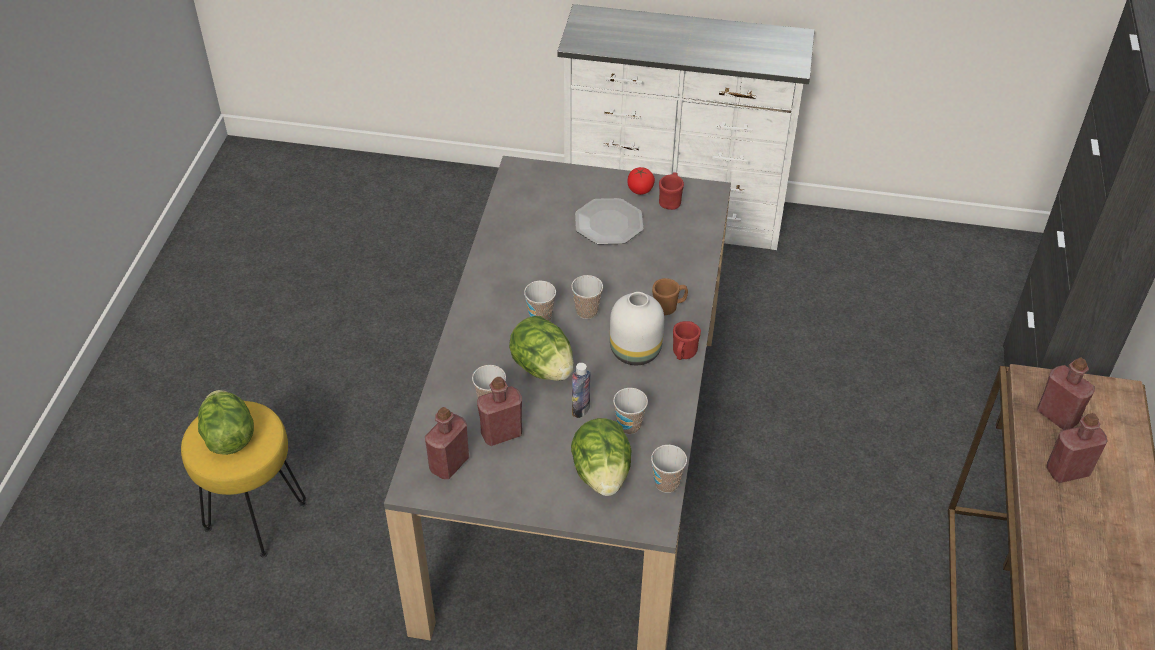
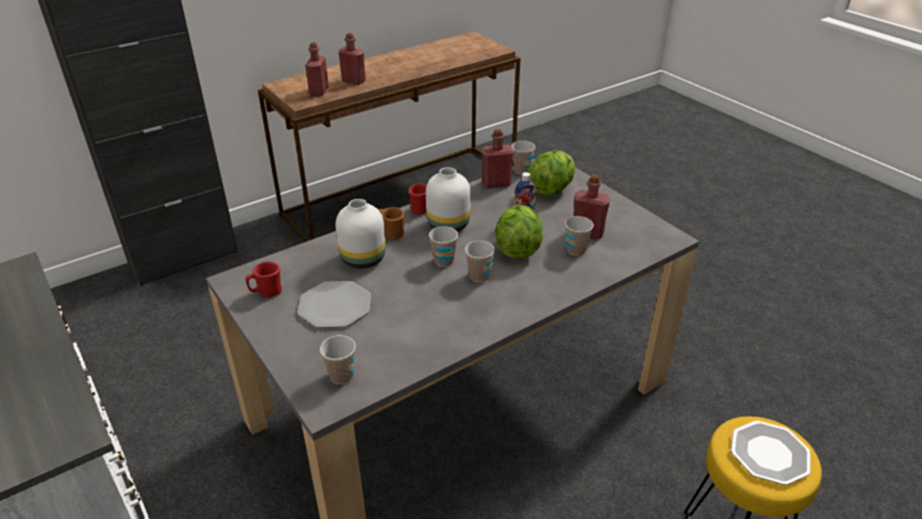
camera: 135 degrees left, 10 degrees down
(229, 437) = (769, 453): lettuce -> plate
(449, 464) = (638, 236): red bottle -> red bottle (496, 183)
(629, 425) = (506, 198): cup -> cup (341, 376)
(640, 189) = (269, 315): tomato -> none
(651, 270) = (363, 258): none -> white vase

